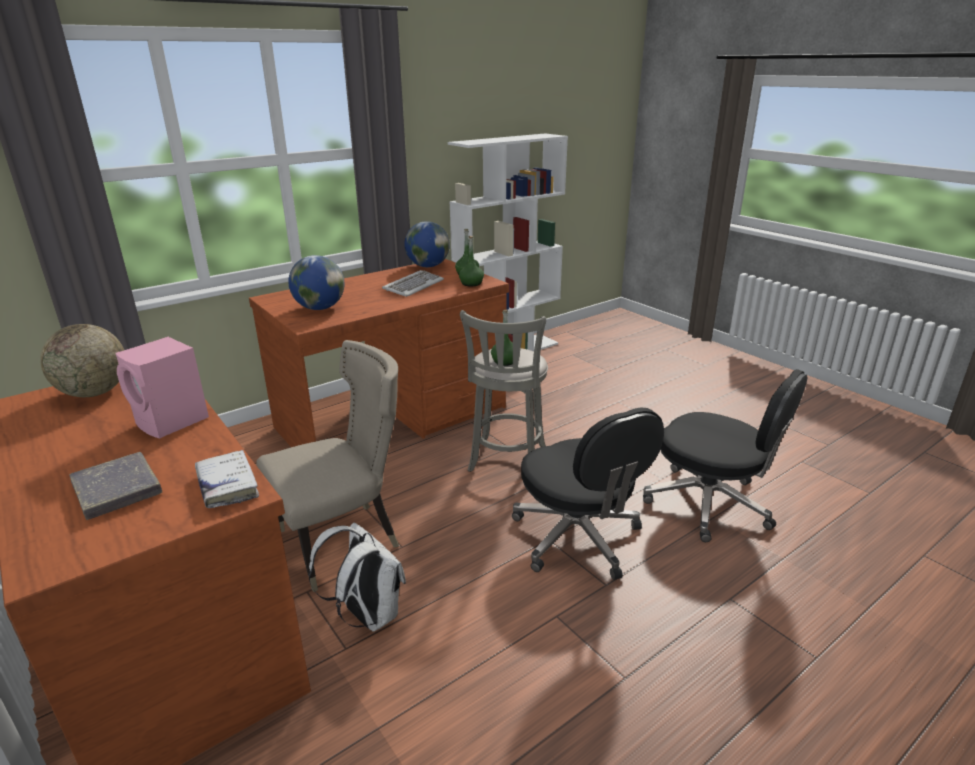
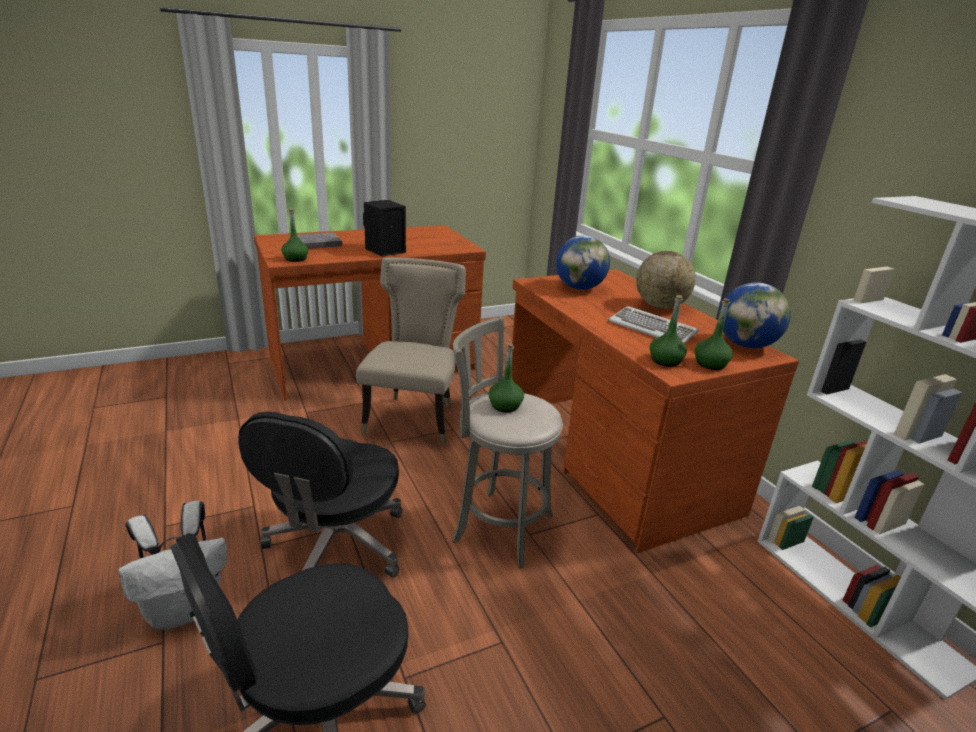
camera: 100 degrees right, 0 degrees up
(95, 393) = (440, 239): globe -> globe (660, 306)
(172, 422) = (383, 251): pink speaker -> black speaker
(227, 485) = (295, 259): white book -> green bottle
(344, 540) = (414, 418): beige chair -> beige chair turned 150 degrees counterclockwise
(367, 615) = (328, 421): white backpack -> white backpack (186, 608)
(578, 538) = (336, 547): black office chair -> black office chair turned 60 degrees counterclockwise

